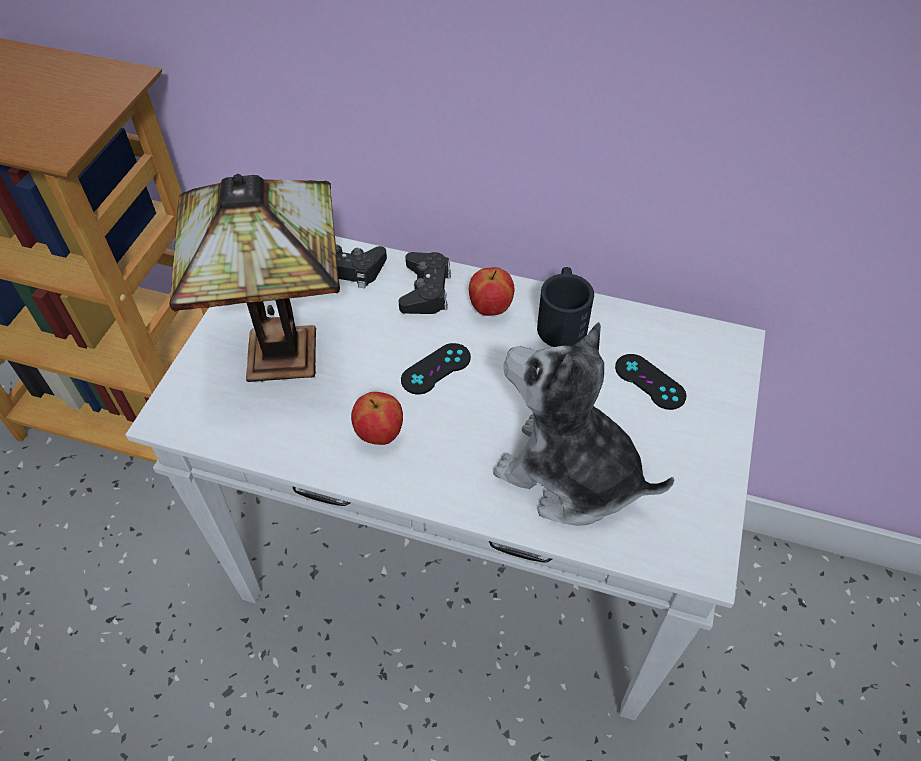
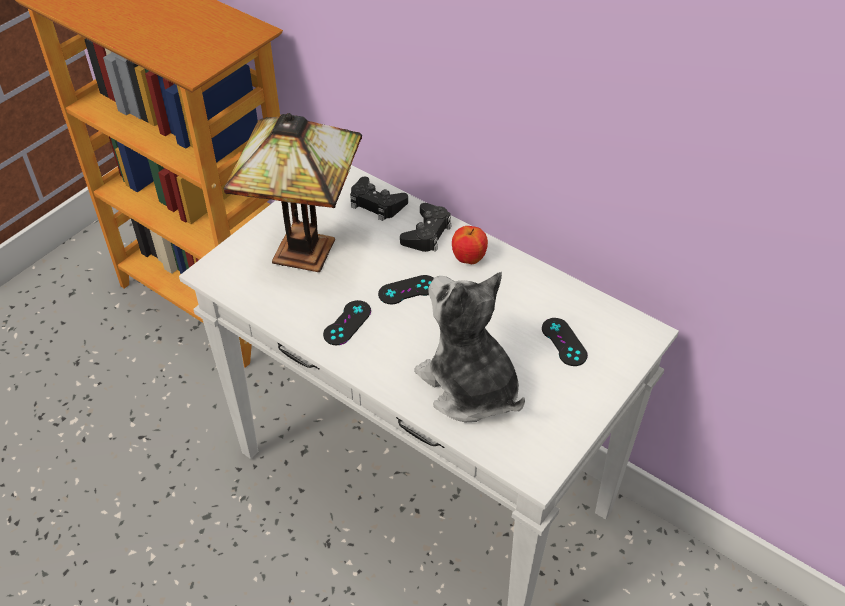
camera: 20 degrees right, 5 degrees down
(379, 435) = (347, 323): apple -> black game controller
(562, 320) = (519, 281): black mug -> none

